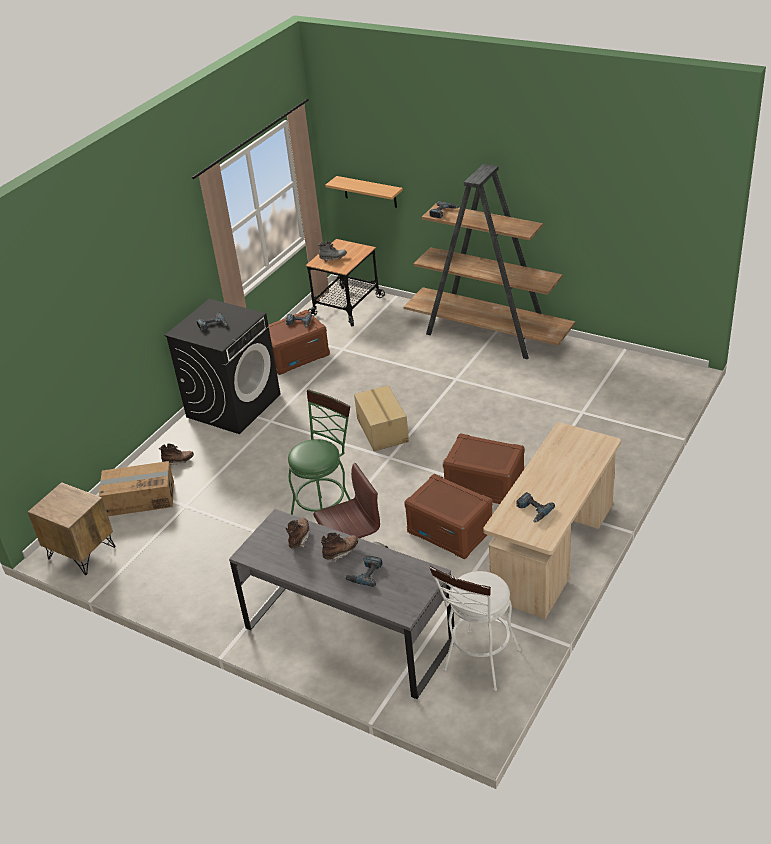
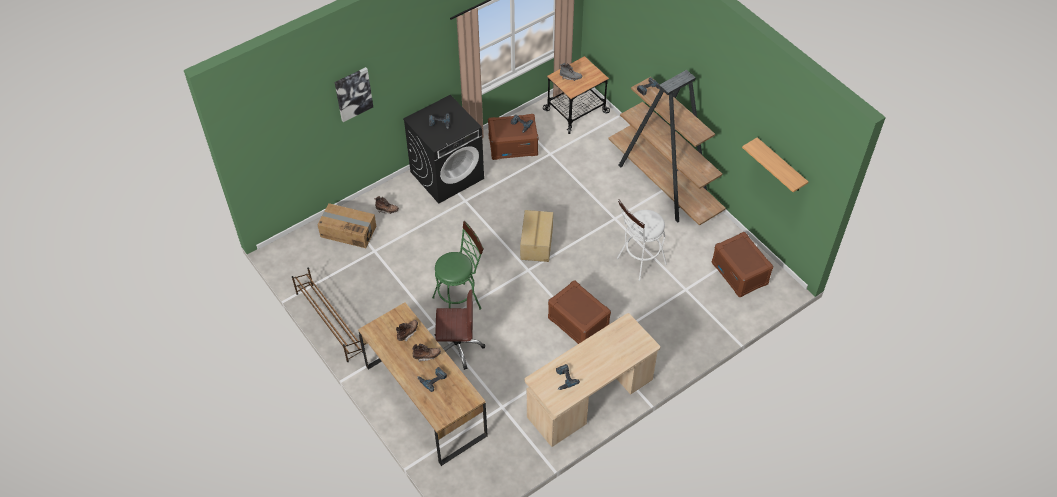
camera: 20 degrees right, 15 degrees up
(81, 553) = (293, 261): brown nightstand -> none
(101, 296) = (353, 93): none -> picture
(167, 599) = (329, 322): none -> brown shoe rack
(349, 634) = (425, 400): grey desk -> brown desk
(370, 192) = (614, 37): shelf -> shelf (780, 166)
(450, 531) = (533, 350): brown storage box -> brown storage box (740, 273)
(479, 665) = (492, 460): white stool -> white stool (638, 263)

